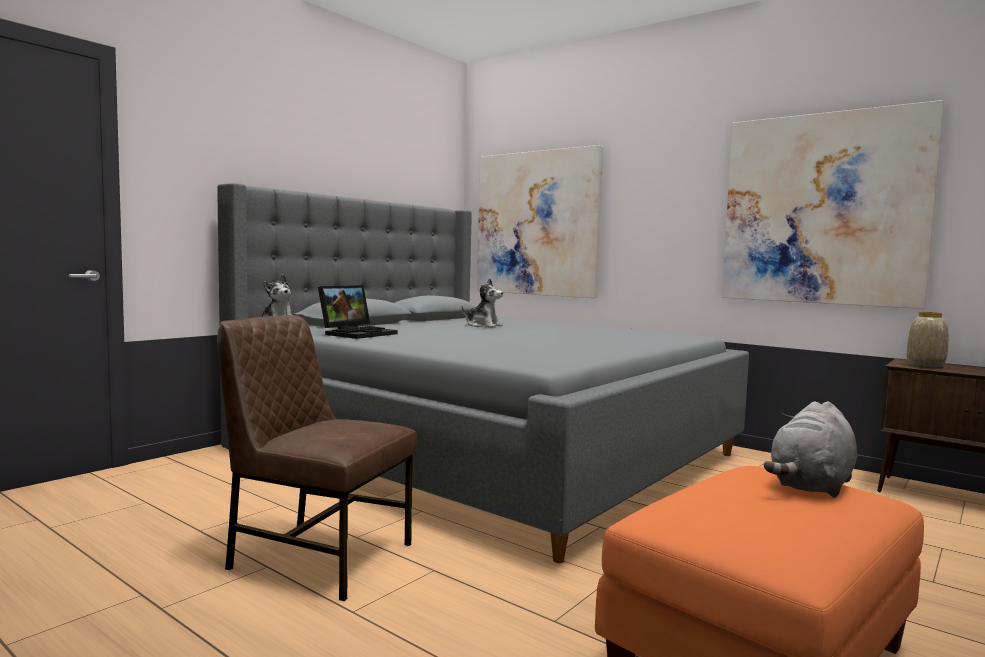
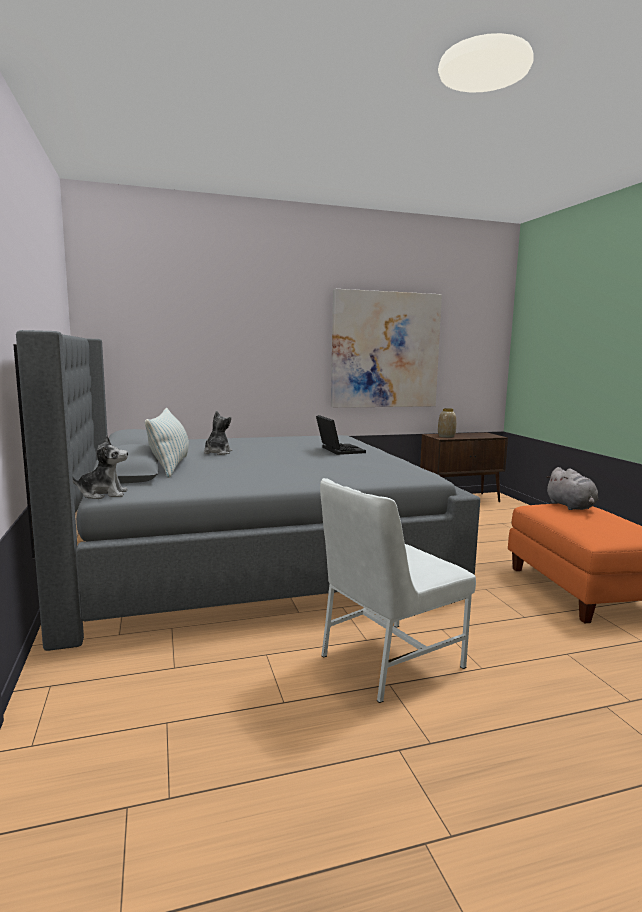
camera: 55 degrees left, 5 degrees up
(318, 556) = (388, 661): brown chair -> white chair
(358, 333) = (212, 482): laptop -> laptop (338, 450)
(397, 325) = (170, 466): none -> pillow
(483, 326) = (217, 453): plush toy -> plush toy turned 45 degrees counterclockwise
(538, 224) = (169, 352): picture -> none

